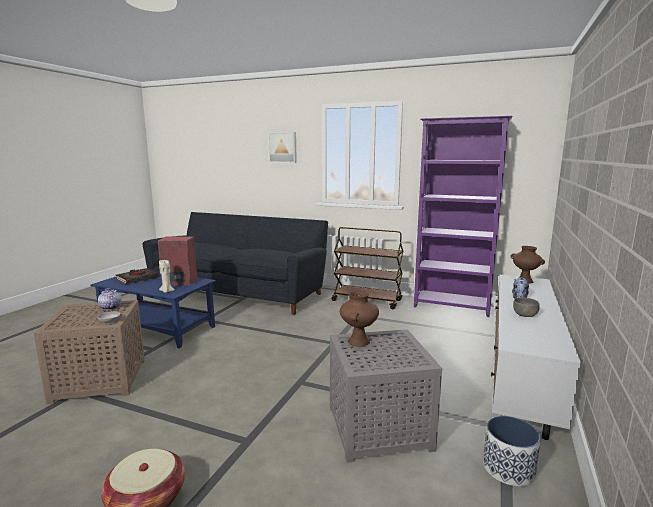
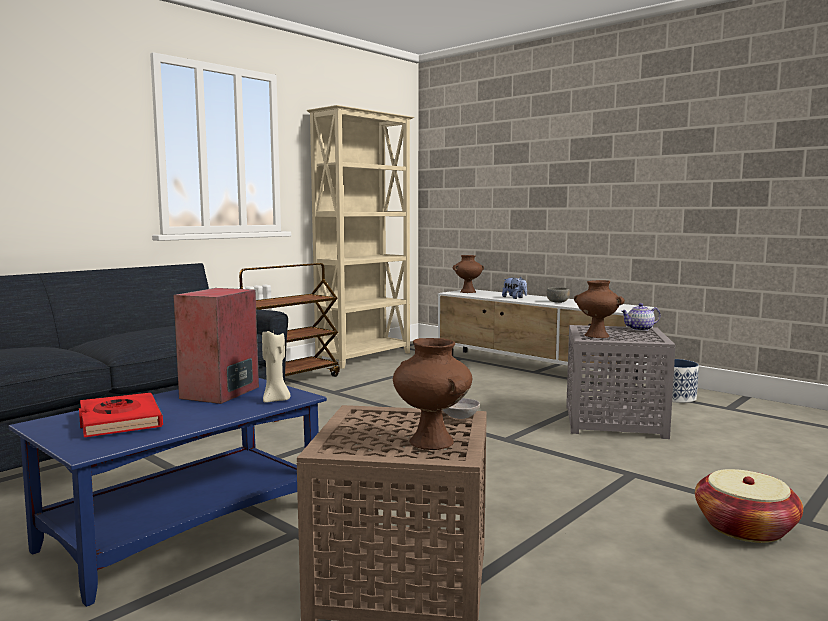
camera: 70 degrees left, 5 degrees down
(72, 321) = (433, 442): none -> brown vase
(110, 307) = (371, 420): teapot -> teapot (640, 329)
(137, 278) = (120, 421): black book -> red book
(283, 147) = (69, 123): picture -> none
(452, 307) = (365, 357): purple bookcase -> beige bookcase

